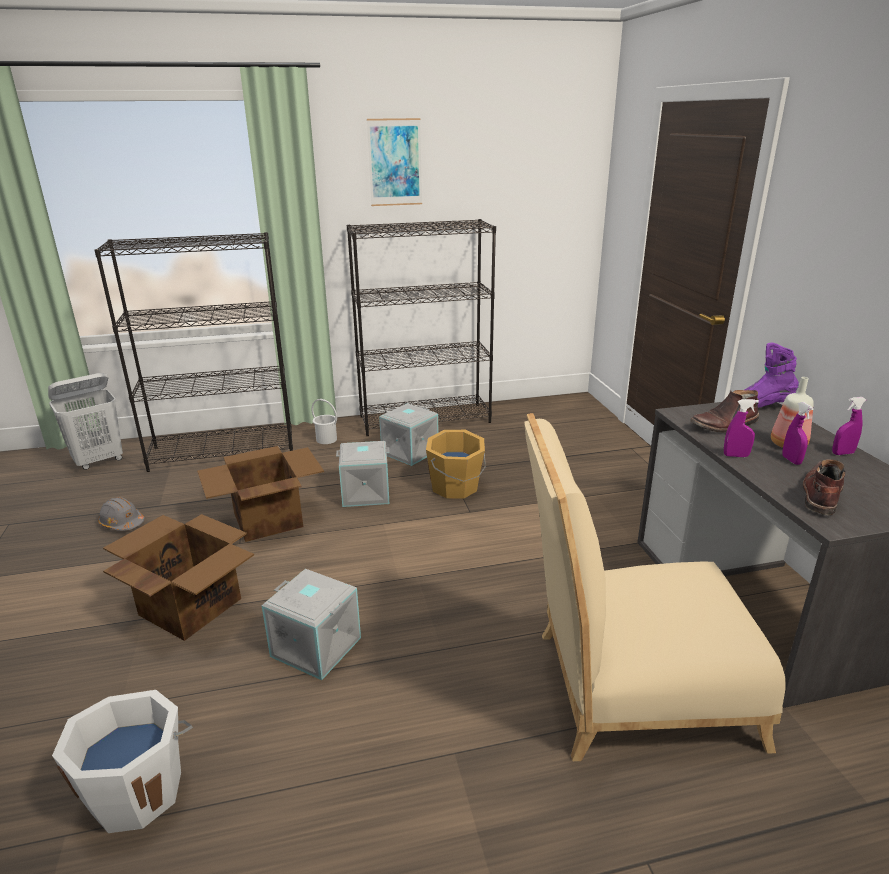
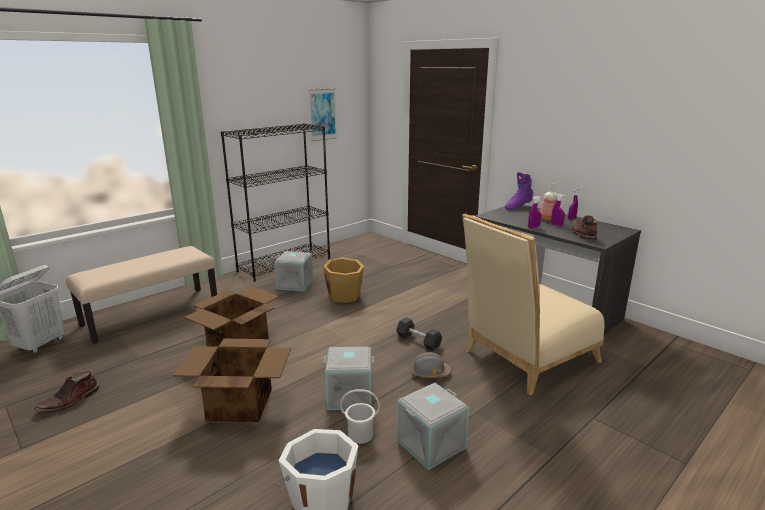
camera: 30 degrees left, 5 degrees down
(122, 523) = (119, 376): grey hard hat -> grey hard hat (430, 373)
(224, 451) = (152, 313): black bookcase -> beige bench
(326, 439) = (227, 289): white bucket -> white bucket (360, 435)
(365, 494) = (291, 313): grey storage box -> grey storage box (431, 445)
(395, 162) = (248, 87): picture -> picture (322, 114)
(487, 593) = (418, 341): none -> black dumbbell
(724, 425) = (513, 216): brown boot -> brown boot (69, 401)

